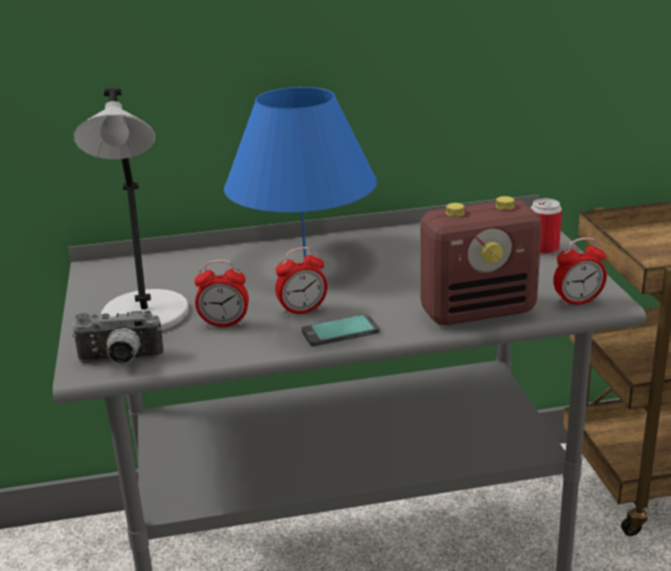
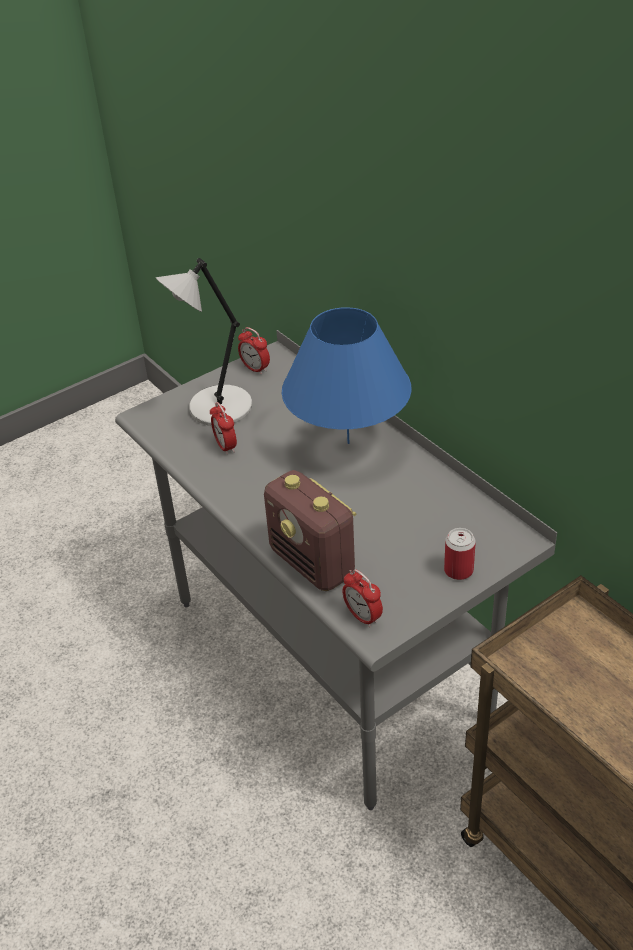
camera: 65 degrees right, 15 degrees up
(120, 362) = (155, 425): camera -> none
(302, 311) = (263, 474): alarm clock -> alarm clock (255, 368)
(340, 332) = (242, 503): phone -> none

